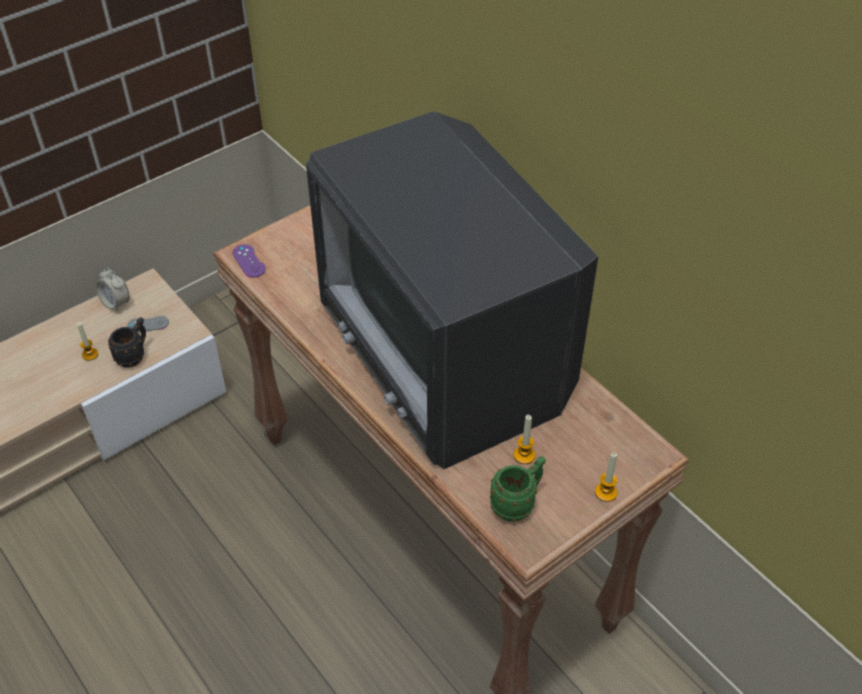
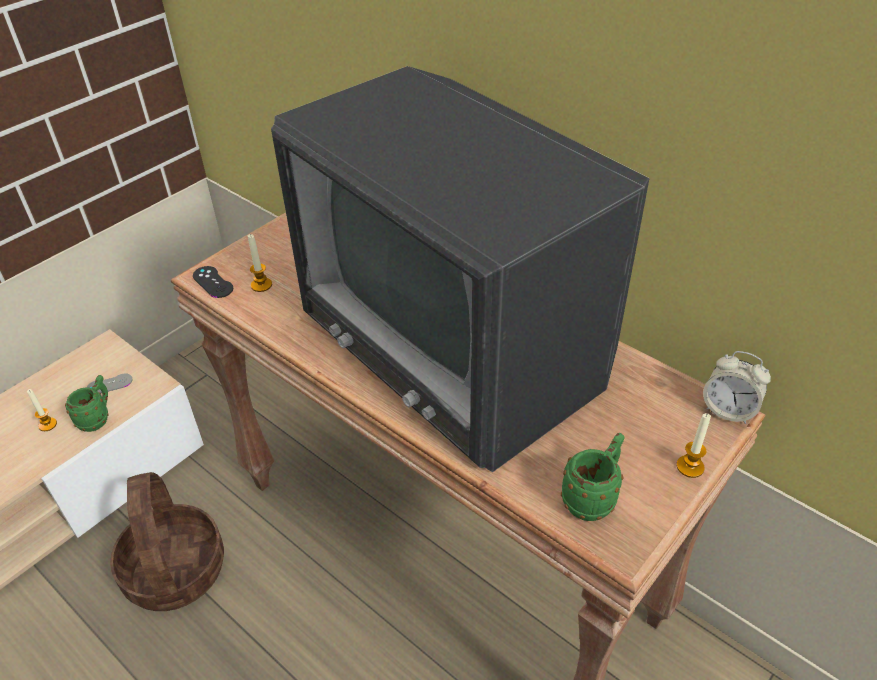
camera: 10 degrees left, 5 degrees down
(116, 303) = (72, 368): alarm clock -> alarm clock (728, 410)
(134, 355) = (97, 418): black mug -> green mug
(186, 504) = (176, 570): none -> basket
(249, 261) = (213, 282): purple game controller -> black game controller
(524, 455) = (581, 440): candle -> candle (261, 285)

